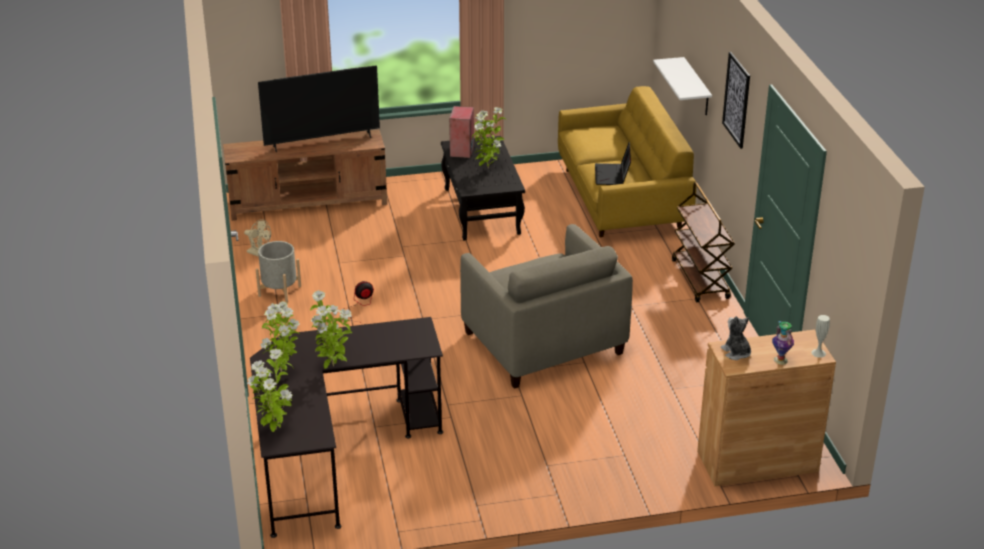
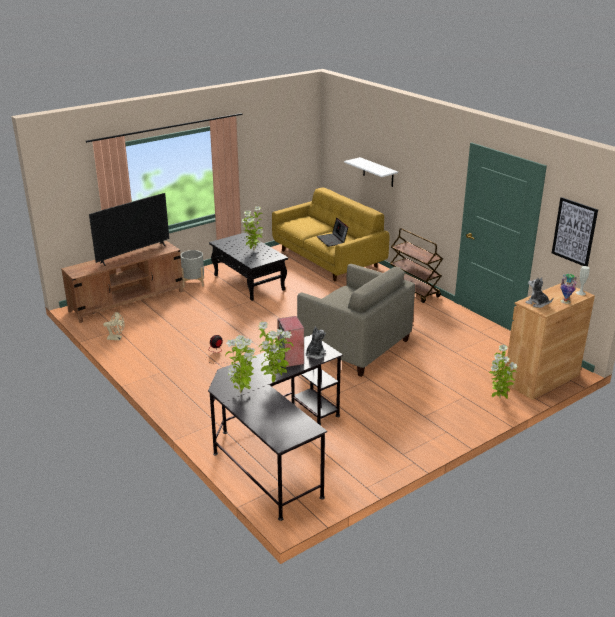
camera: 25 degrees left, 5 degrees down
(274, 429) = (271, 432): potted plant -> potted plant (498, 399)
(279, 291) = (151, 357): grey planter -> grey planter (193, 282)
(409, 345) = (315, 354): none -> plush toy
(462, 151) = (228, 244): speaker -> speaker (291, 359)
(736, 100) = (429, 165): picture -> picture (574, 231)

